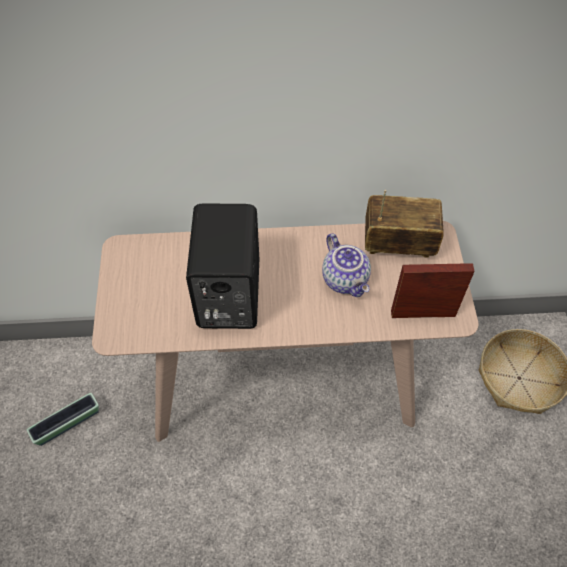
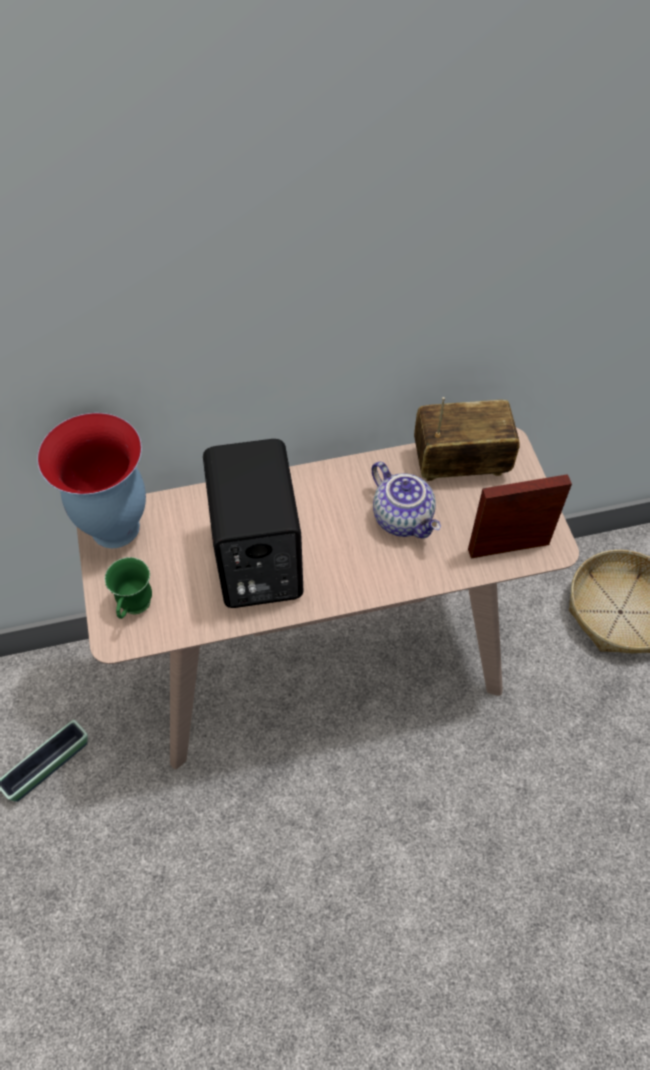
camera: 10 degrees left, 0 degrees up
(128, 255) = (113, 528): none -> vase
(129, 317) = (134, 609): none -> green mug

